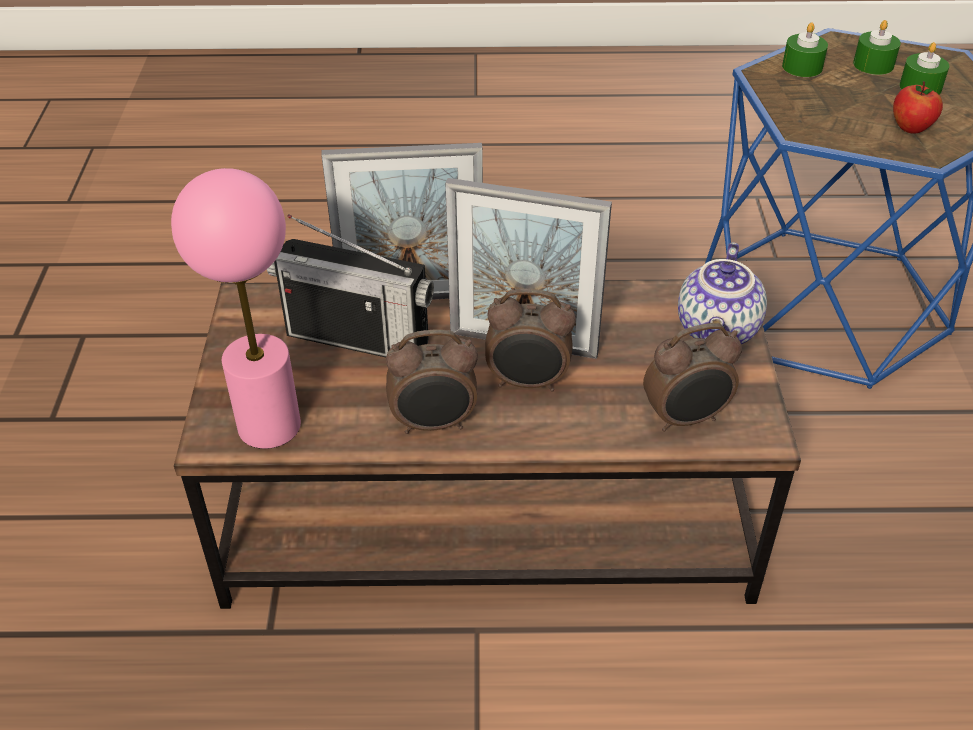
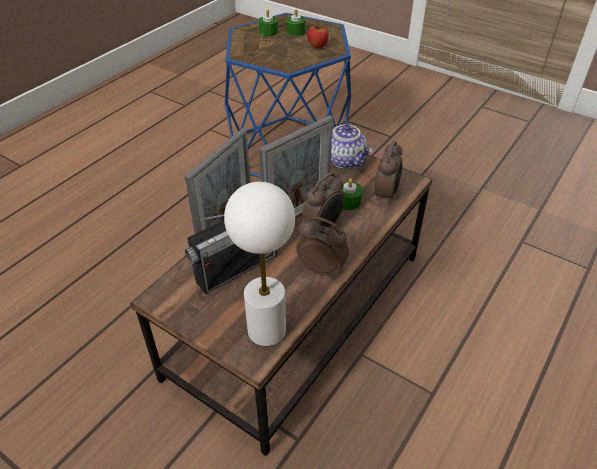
camera: 55 degrees left, 0 degrees up
(268, 426) = (266, 331): pink table lamp -> white table lamp
(434, 424) = (322, 269): alarm clock -> alarm clock turned 90 degrees counterclockwise
(802, 67) = (248, 45): green candle -> green candle (348, 202)

